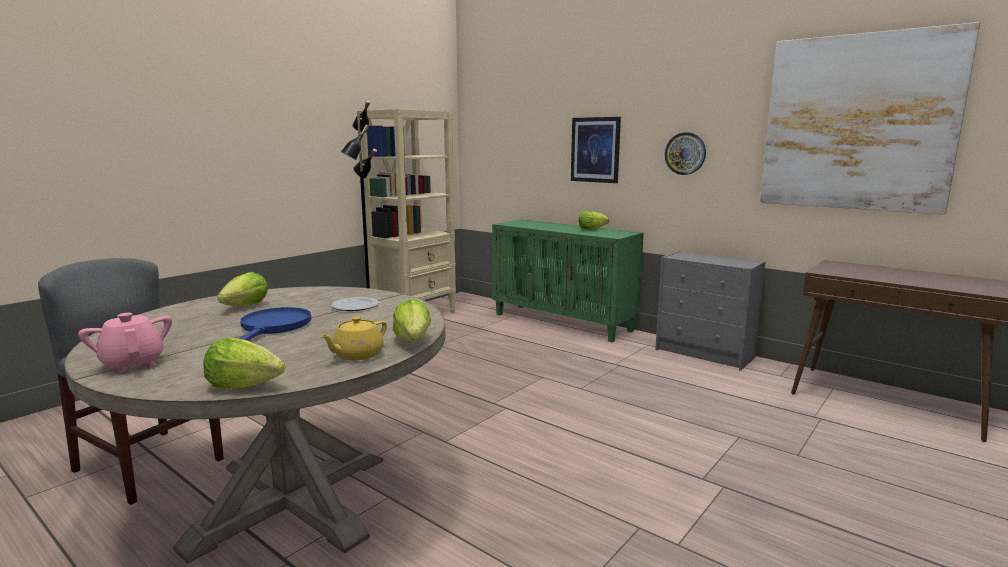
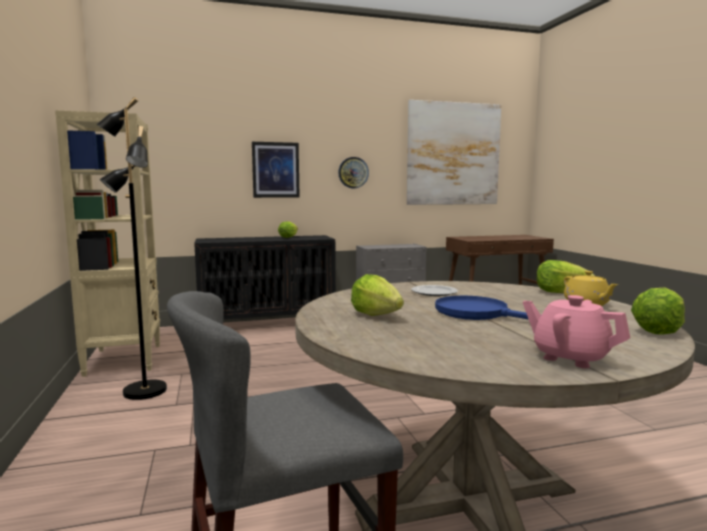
camera: 55 degrees left, 5 degrees down
(133, 364) = (570, 357): pink teapot -> pink teapot turned 45 degrees clockwise
(563, 322) = (268, 325): green cabinet -> black cabinet

